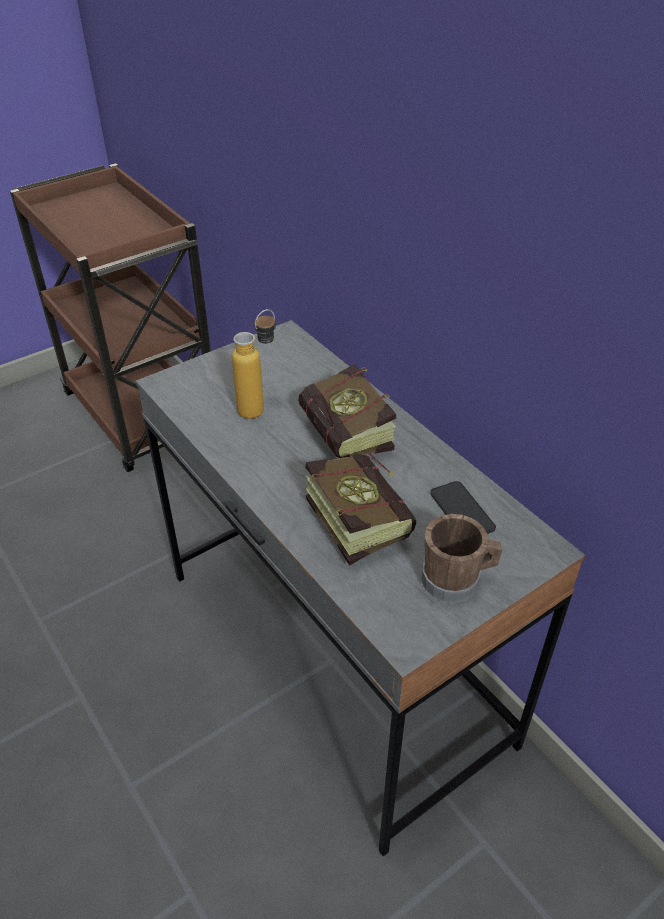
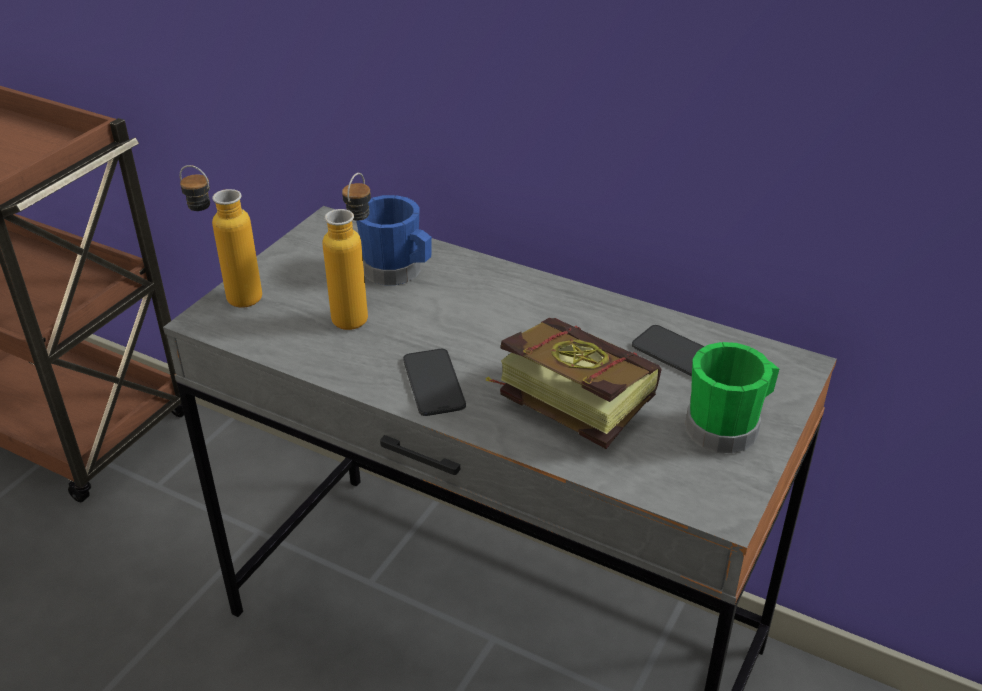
camera: 25 degrees left, 5 degrees down
(189, 371) = (231, 296): none -> bottle
(273, 475) = (433, 383): none -> phone
(306, 384) = (398, 272): none -> blue mug
(351, 445) = (504, 323): book -> none
(457, 580) = (728, 427): brown mug -> green mug

